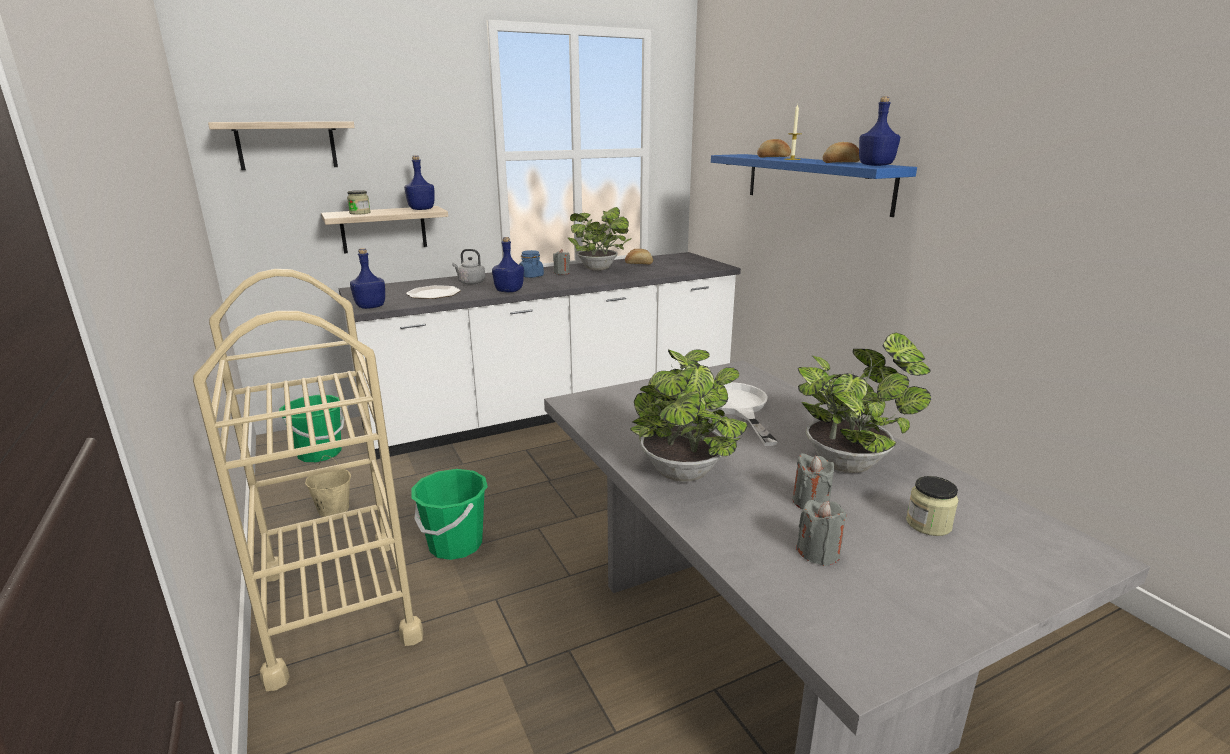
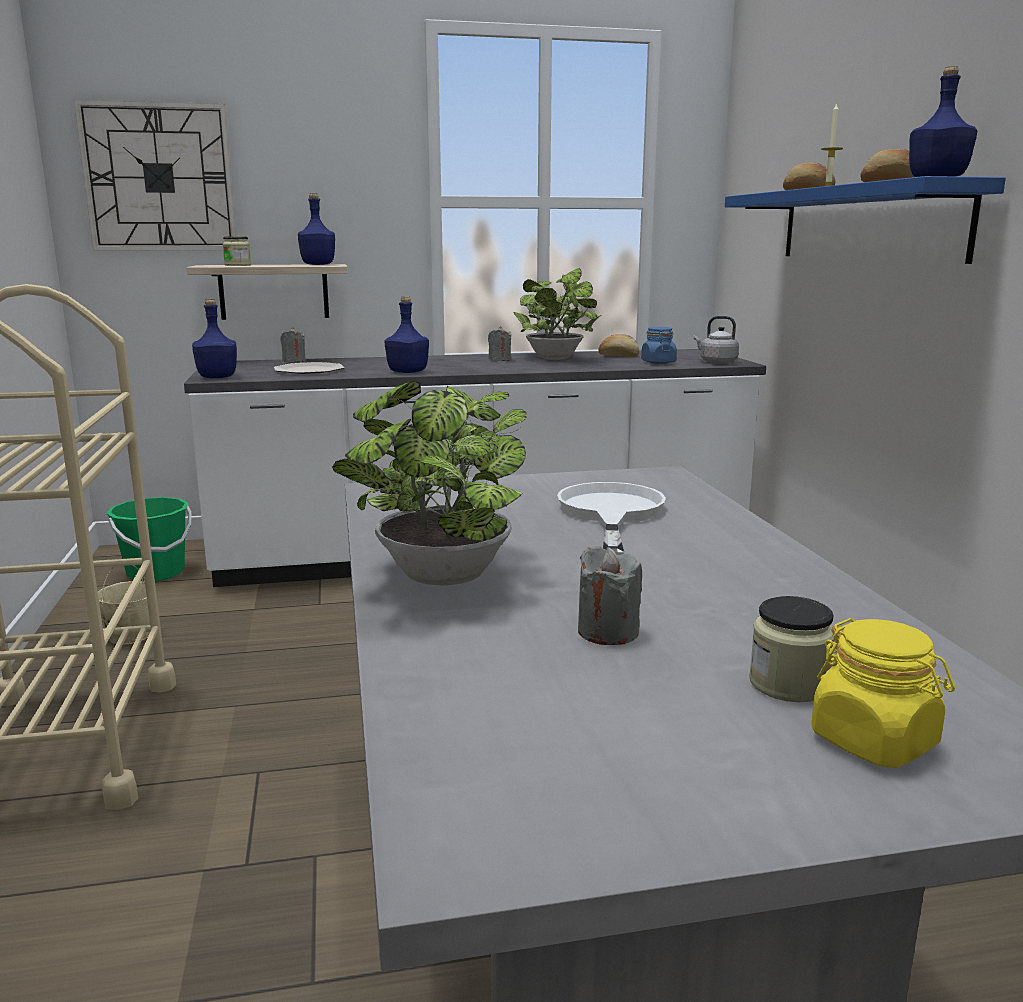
camera: 15 degrees right, 5 degrees down
(286, 145) = (159, 178): shelf -> wall clock
(455, 545) = (249, 697): green bucket -> none
(470, 283) = (368, 363): grey kettle -> grey kettle (716, 362)
(531, 276) = (455, 361): blue jar -> blue jar (658, 362)
(819, 553) = (552, 695): grey candle -> grey candle (294, 361)
(850, 462) = (728, 592): potted plant -> none
(993, 554) = (874, 741): none -> yellow jar

